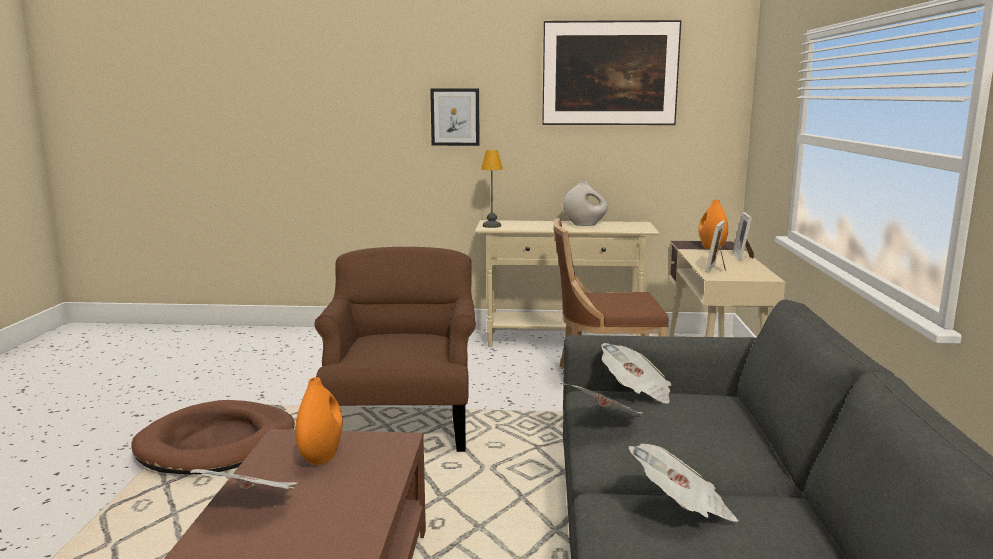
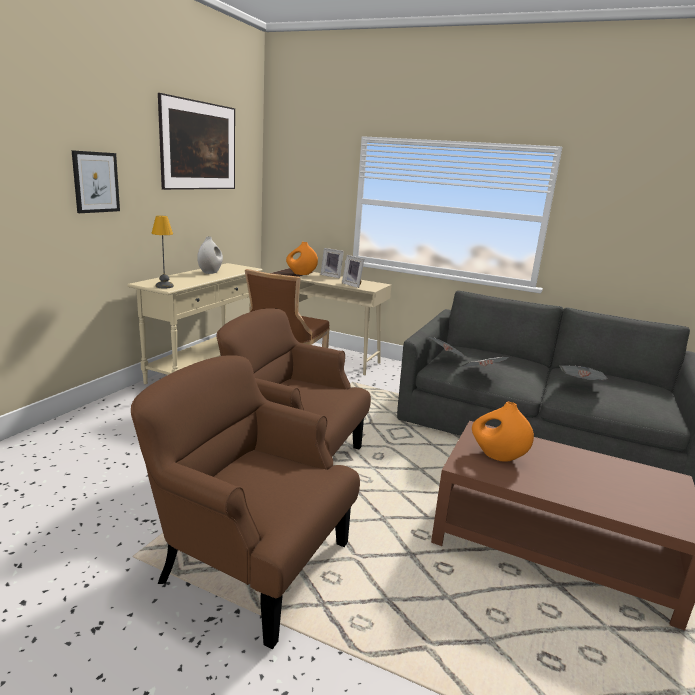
camera: 70 degrees left, 5 degrees up
(217, 444) = (250, 562): brown dog bed -> brown armchair
(251, 503) = (565, 488): newspaper -> none

